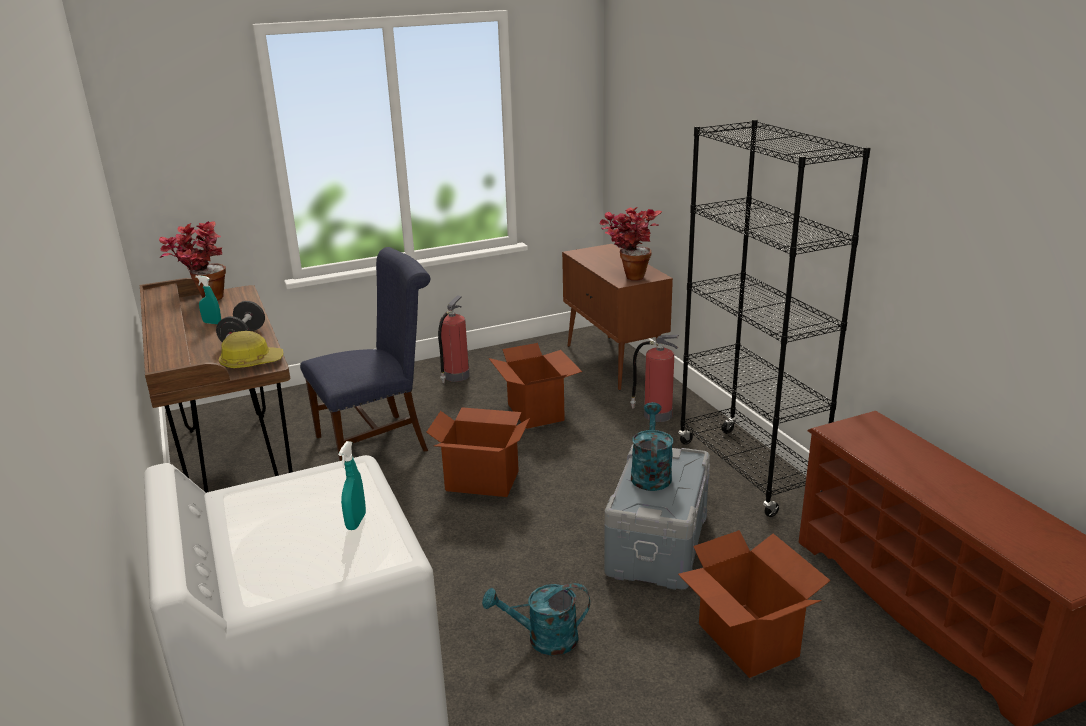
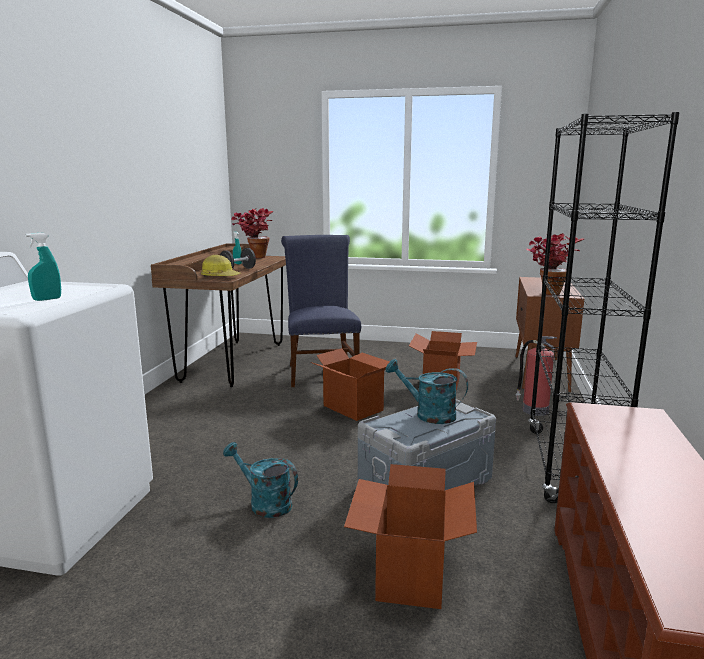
camera: 35 degrees right, 10 degrees down
(379, 441) = (321, 372): blue chair -> blue chair turned 105 degrees counterclockwise
(455, 376) = (413, 354): fire extinguisher -> none
(650, 473) = (428, 414): turquoise watering can -> turquoise watering can turned 105 degrees counterclockwise

